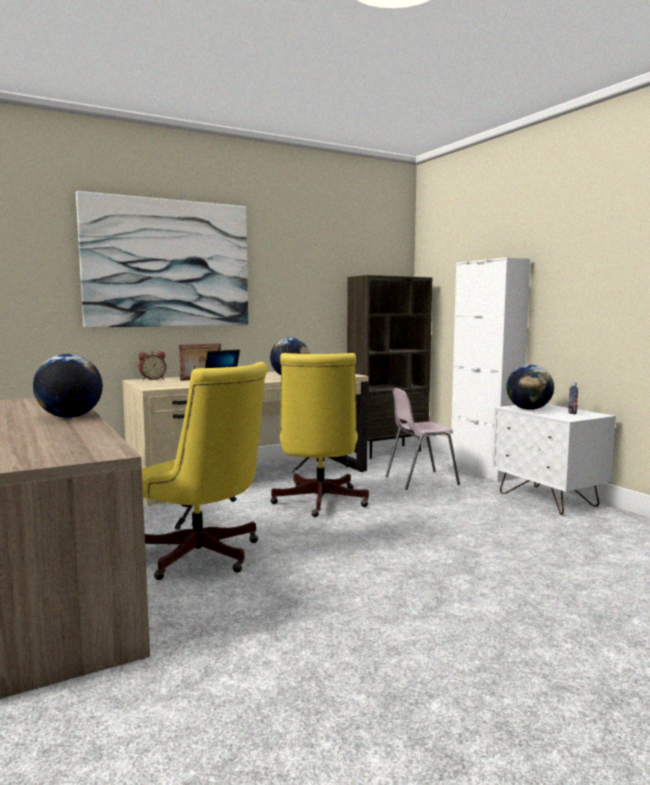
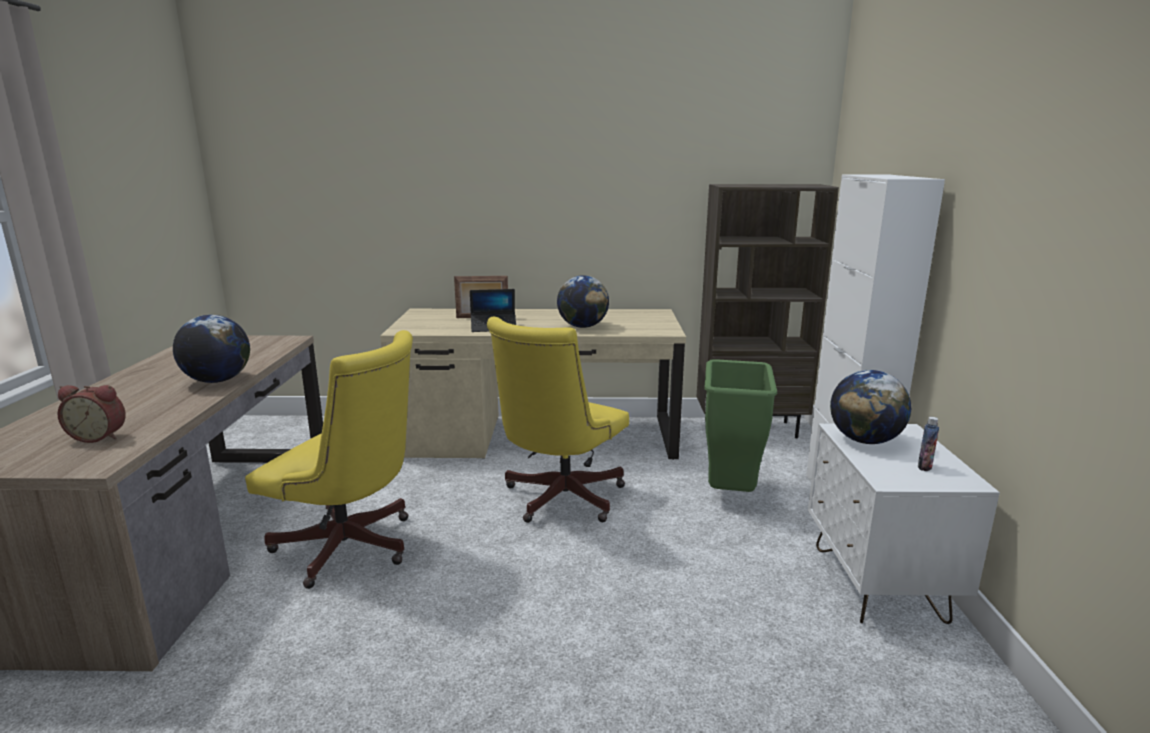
camera: 30 degrees right, 10 degrees up
(152, 379) = (438, 310): alarm clock -> alarm clock (100, 436)
(168, 263) = (459, 174): picture -> none
(203, 557) = (352, 549): yellow office chair -> yellow office chair turned 45 degrees counterclockwise
(420, 480) = (729, 493): pink chair -> green trash can

